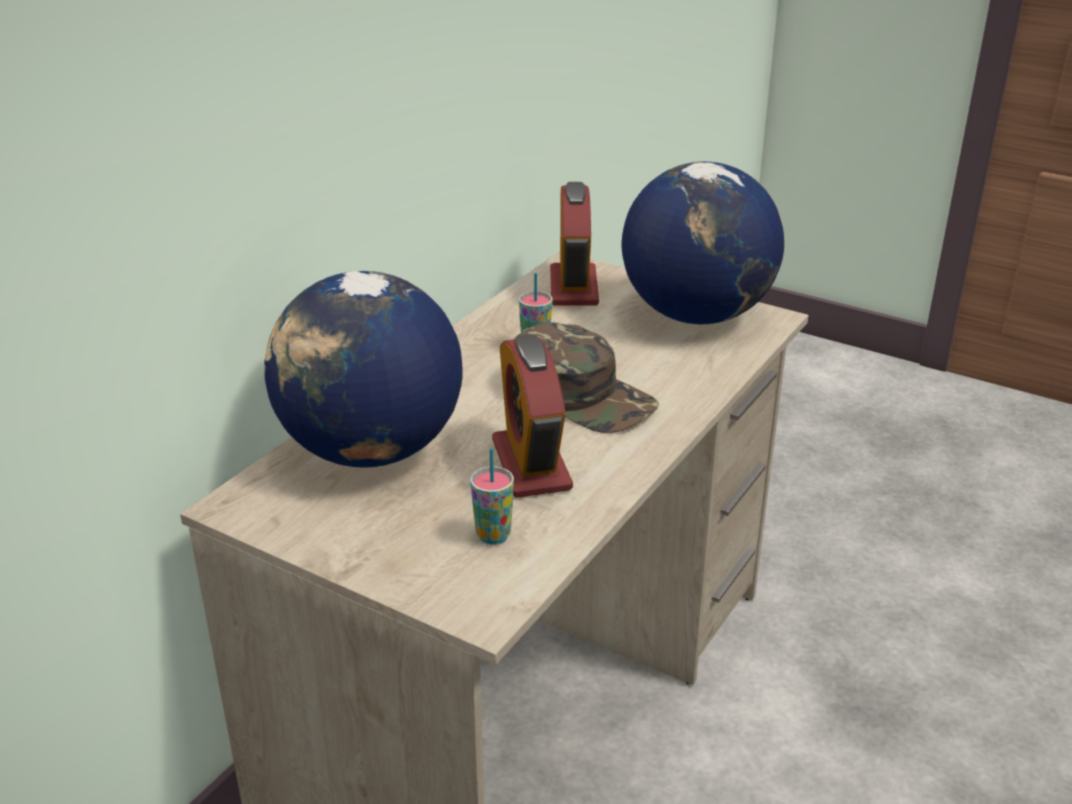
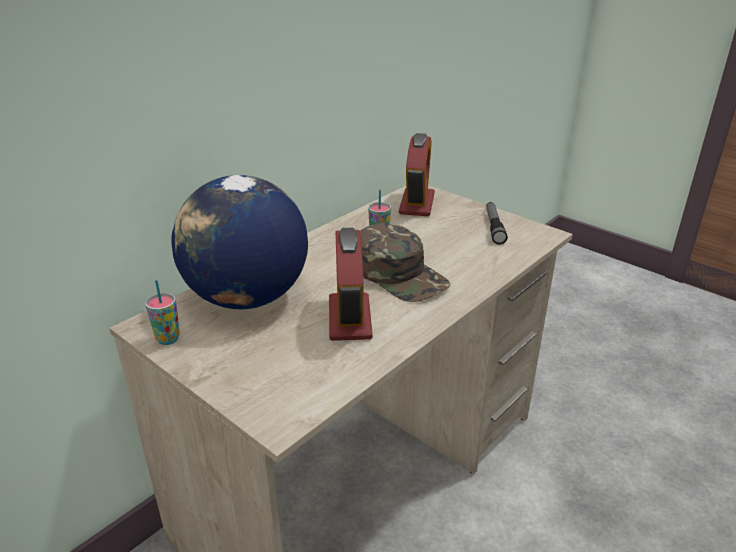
camera: 10 degrees right, 0 degrees up
(493, 535) = (306, 366): cup -> cup (168, 339)
(696, 314) = (494, 227): globe -> flashlight

